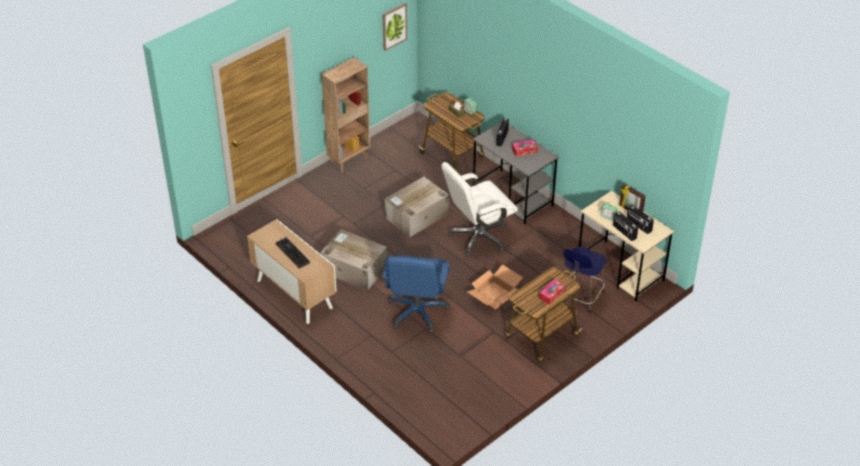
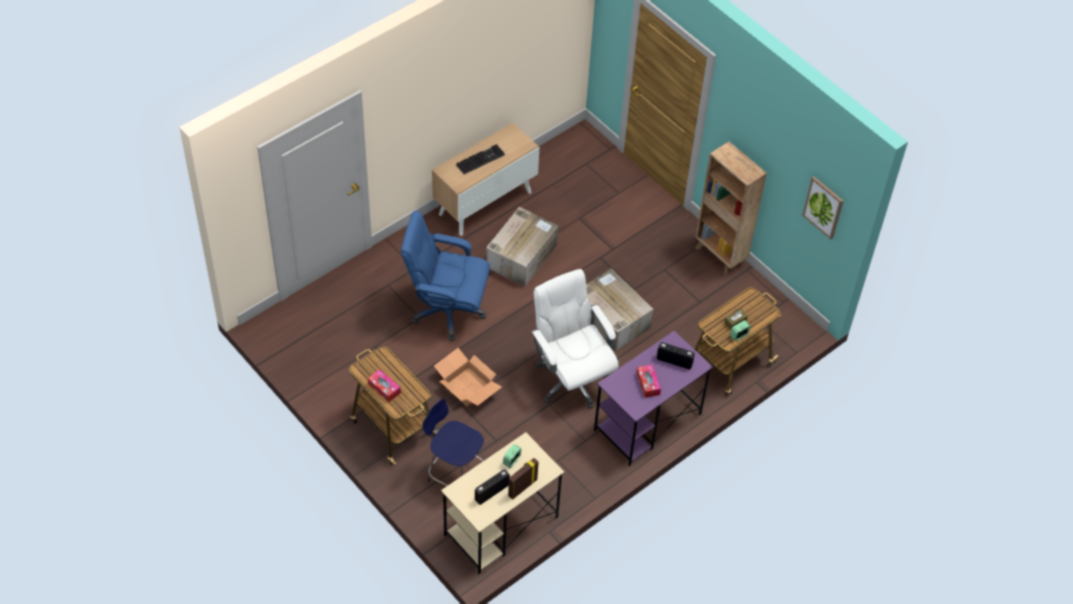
camera: 90 degrees right, 10 degrees up
(513, 197) = (647, 423): grey desk -> purple desk
(624, 232) = (480, 474): radio -> none

